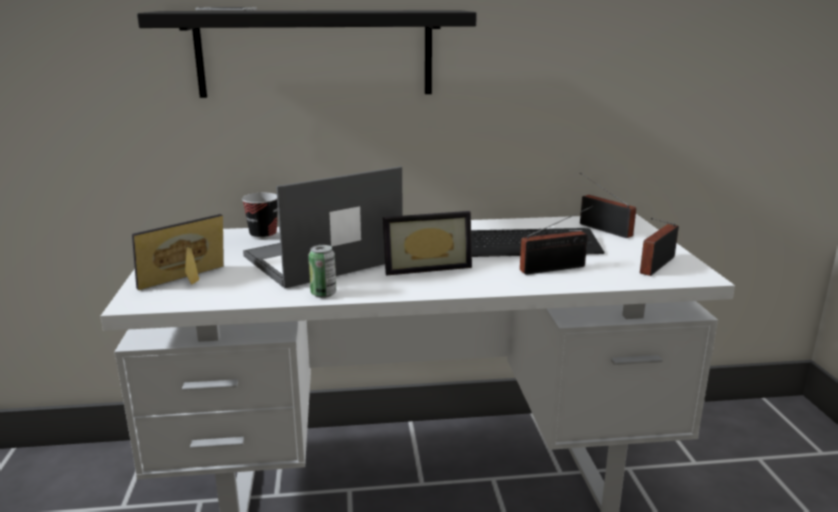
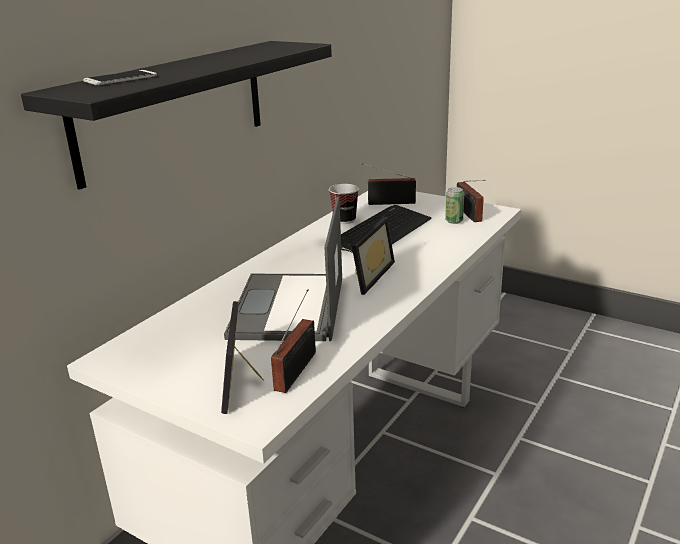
camera: 50 degrees left, 5 degrees up
(263, 235) = (185, 317): cup -> cup (344, 220)
(323, 293) = (364, 328): can -> can (454, 221)
(556, 268) = (433, 239): radio -> radio (298, 369)

